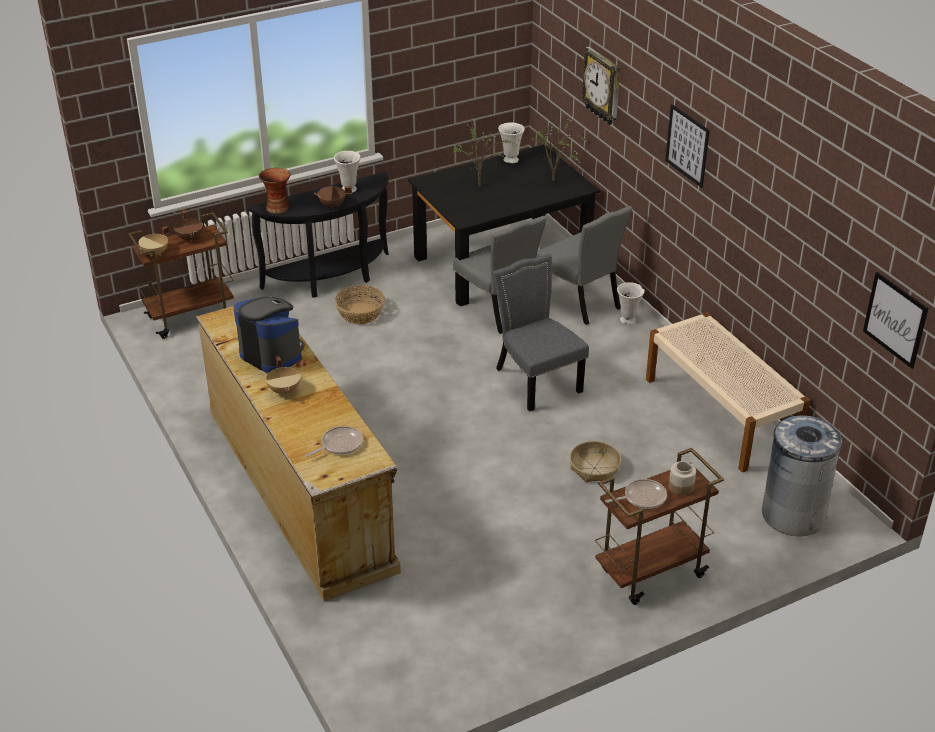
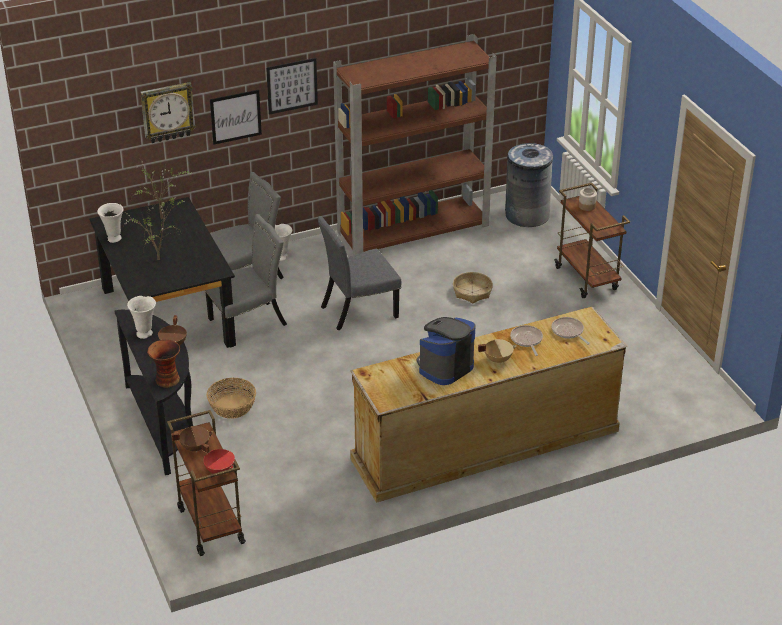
camera: 85 degrees left, 0 degrees up
(156, 253) = (220, 470): beige cooking pot -> red cooking pot
(642, 498) = (598, 222): frying pan -> frying pan (526, 340)
(721, 413) = (413, 228): beige bench -> brown bookcase
(895, 319) = (518, 55): picture -> picture (235, 116)

